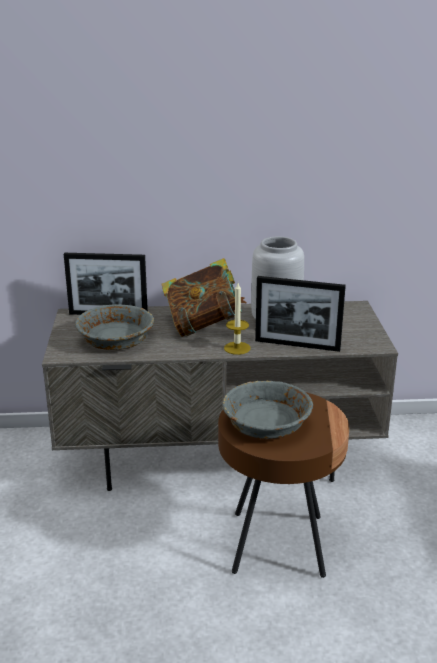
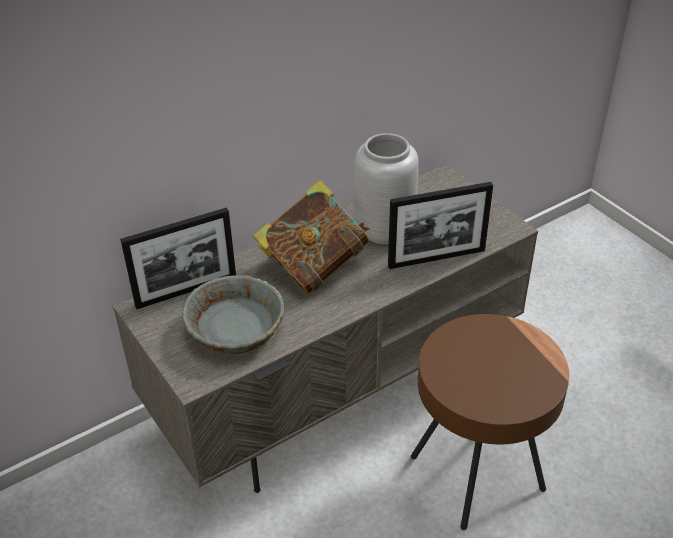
camera: 30 degrees left, 15 degrees up
(237, 348) = (380, 287): candle -> none
(266, 423) = (480, 375): grey bowl -> none

